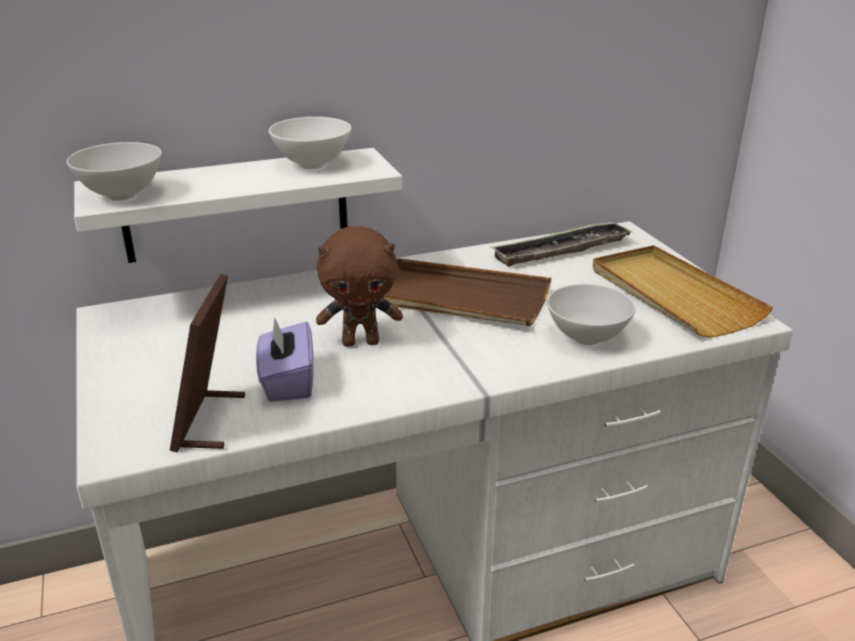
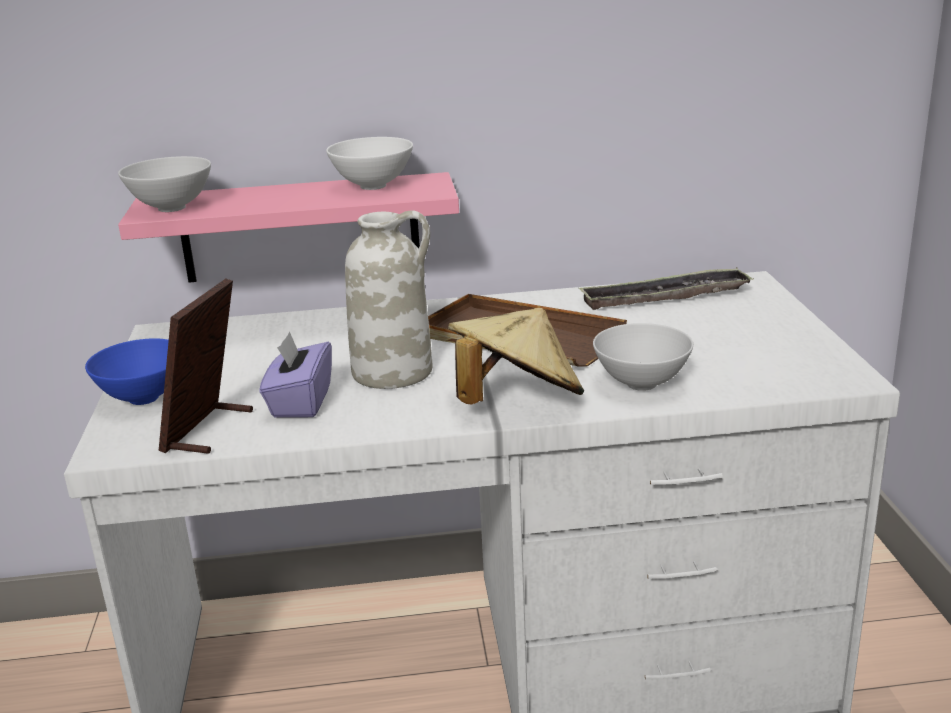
camera: 15 degrees right, 5 degrees down
(124, 391) = (143, 398): none -> blue bowl
(237, 205) = (300, 228): white shelf -> pink shelf
(361, 342) = (394, 371): brown plush toy -> white vase
(488, 365) = (516, 402): none -> beige hat
(672, 295) = (770, 347): beige tray -> none

